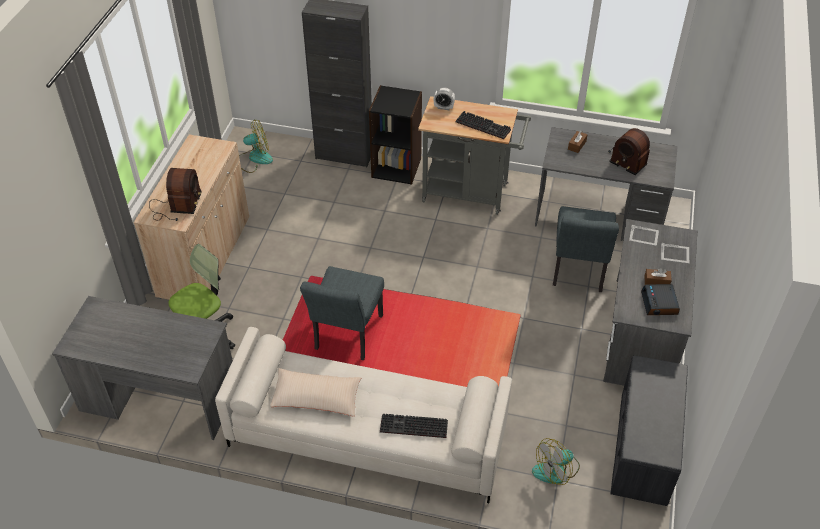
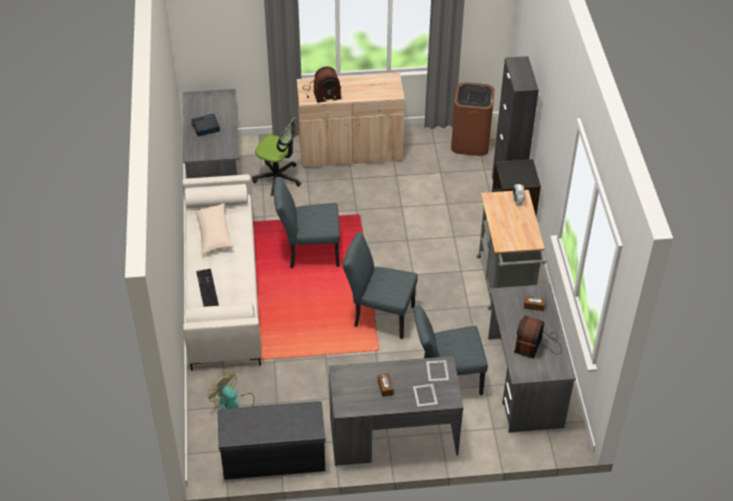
camera: 70 degrees right, 0 degrees up
(254, 159) = (470, 142): fan -> brown trash can
(470, 300) = (379, 315): none -> grey chair
(484, 126) = (508, 232): keyboard -> none
(659, 303) = (360, 393): alarm clock -> alarm clock (205, 128)

